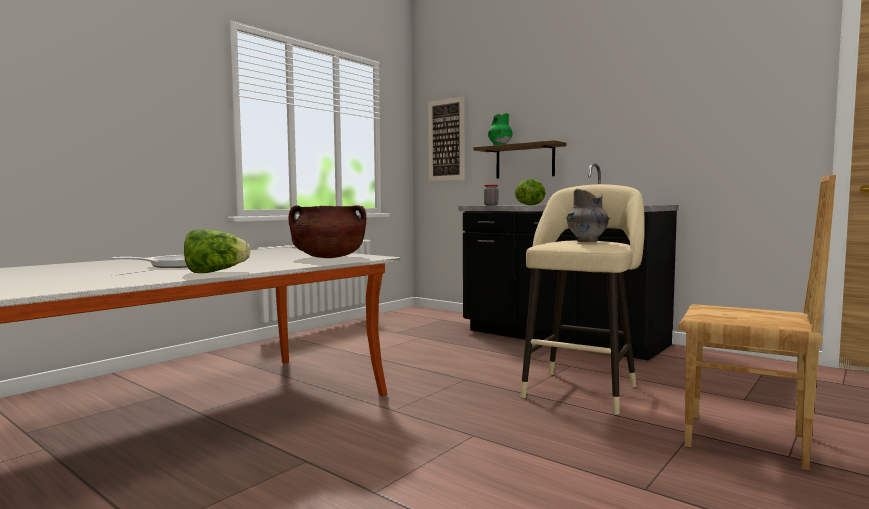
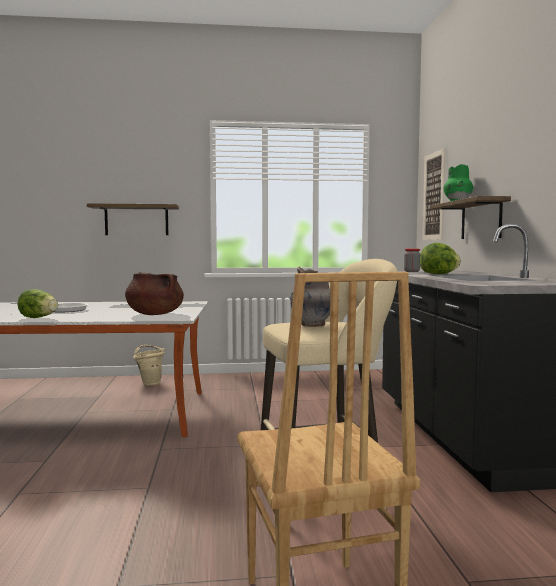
camera: 45 degrees right, 0 degrees up
(138, 142) = (136, 220): none -> shelf
(191, 368) = (150, 383): none -> beige bucket

